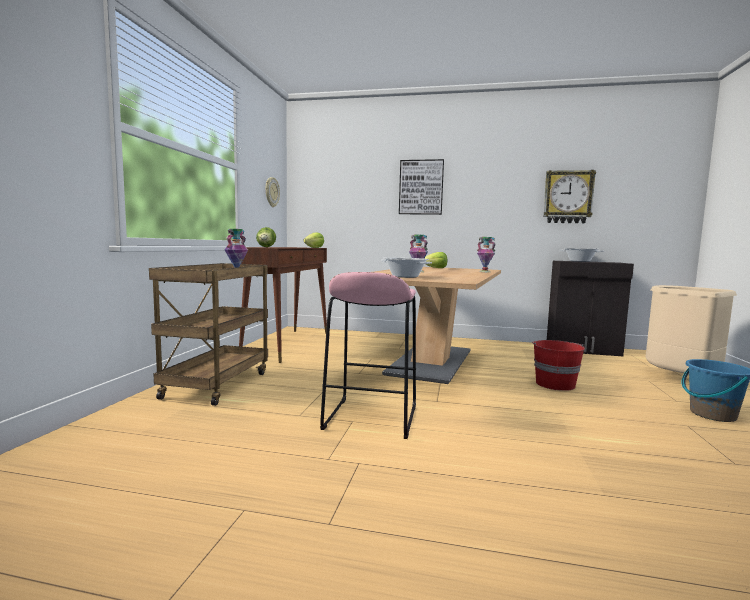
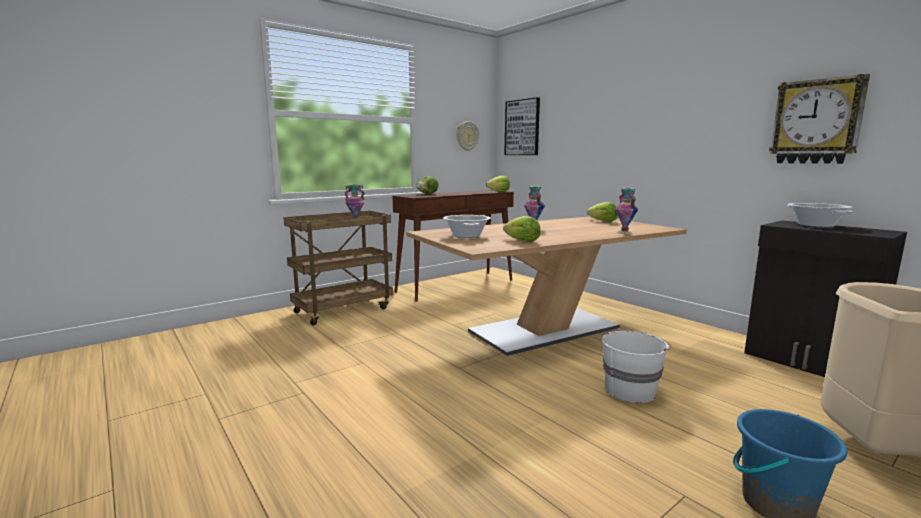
camera: 40 degrees right, 5 degrees up
(371, 417) = (379, 364): pink stool -> none
(421, 187) = (614, 120): picture -> picture (522, 127)
(458, 277) = (521, 241): none -> lettuce
(554, 384) = (630, 390): red bucket -> white bucket

